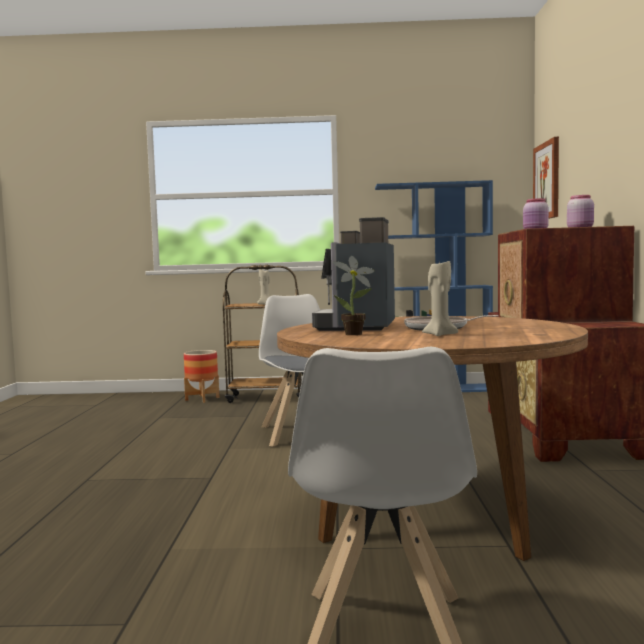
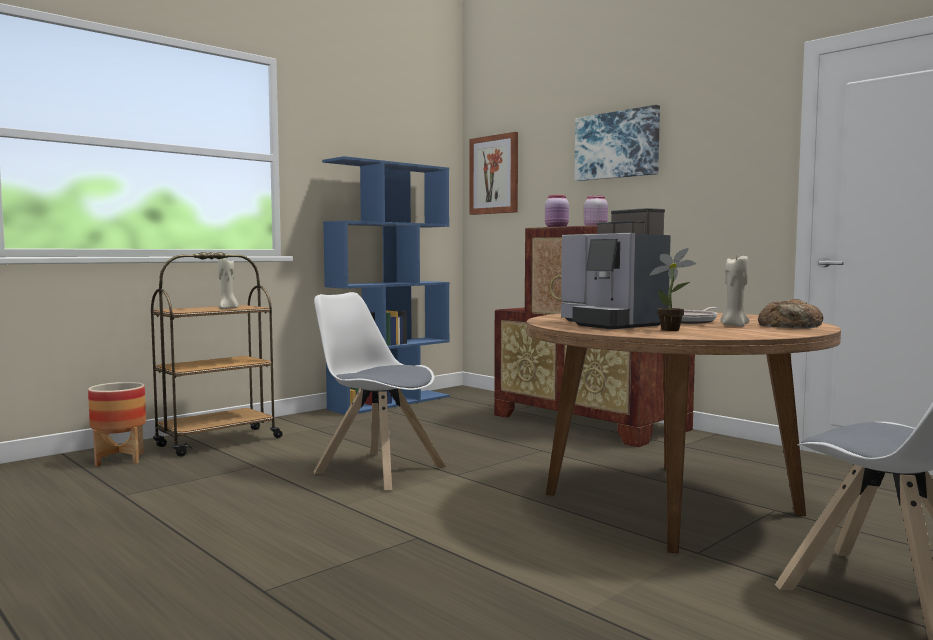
camera: 45 degrees left, 0 degrees up
(498, 338) = (791, 325): none -> bread
(611, 137) = (617, 145): none -> picture

